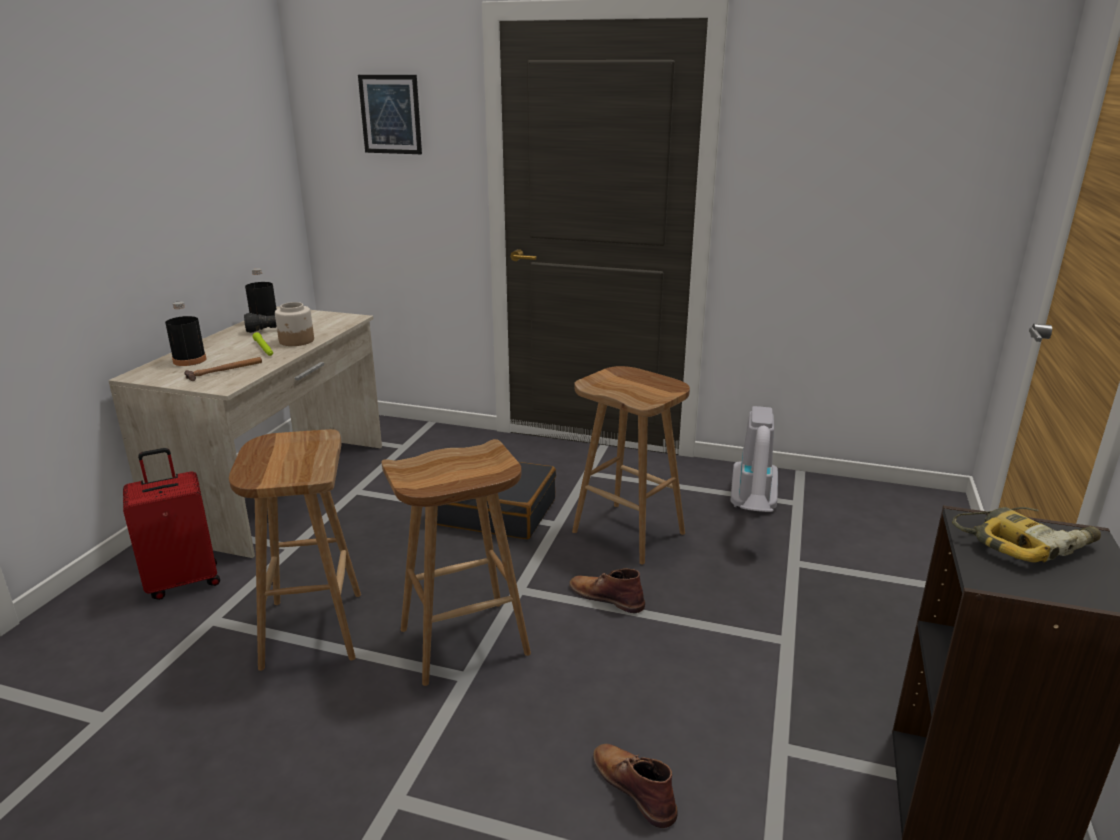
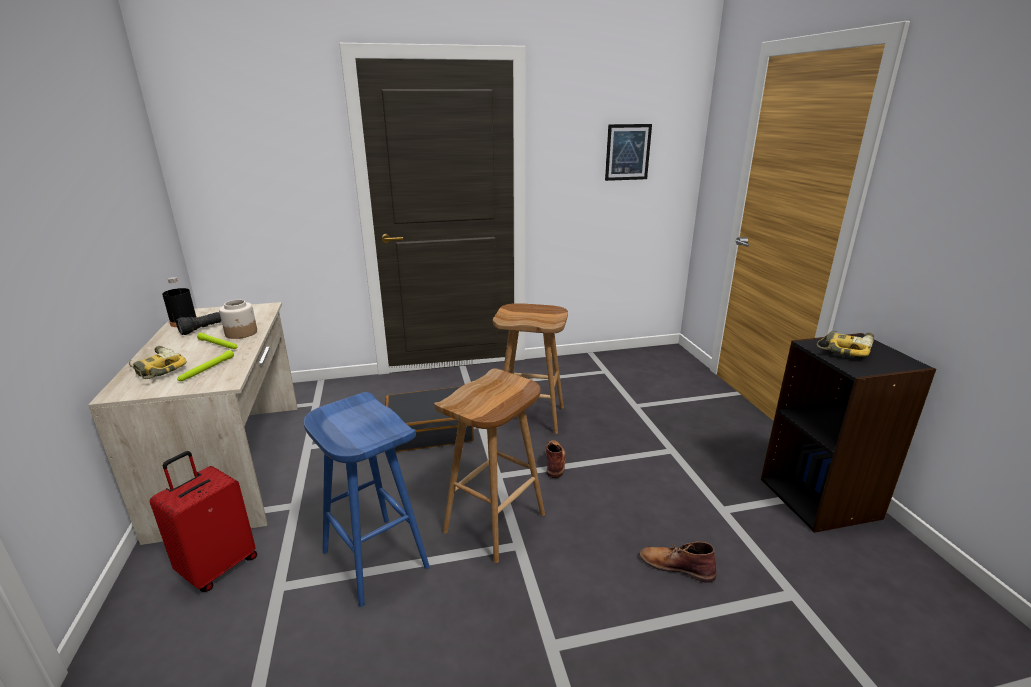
camera: 30 degrees left, 0 degrees up
(189, 360) = (156, 369): black bottle -> power drill
(225, 370) = (206, 369): hammer -> green flashlight
(311, 628) = (373, 559): brown stool -> blue stool
(390, 114) = (261, 134): picture -> picture (627, 152)
(606, 596) = (555, 460): brown boot -> brown boot turned 90 degrees clockwise
(753, 509) = (587, 382): vacuum cleaner -> none

